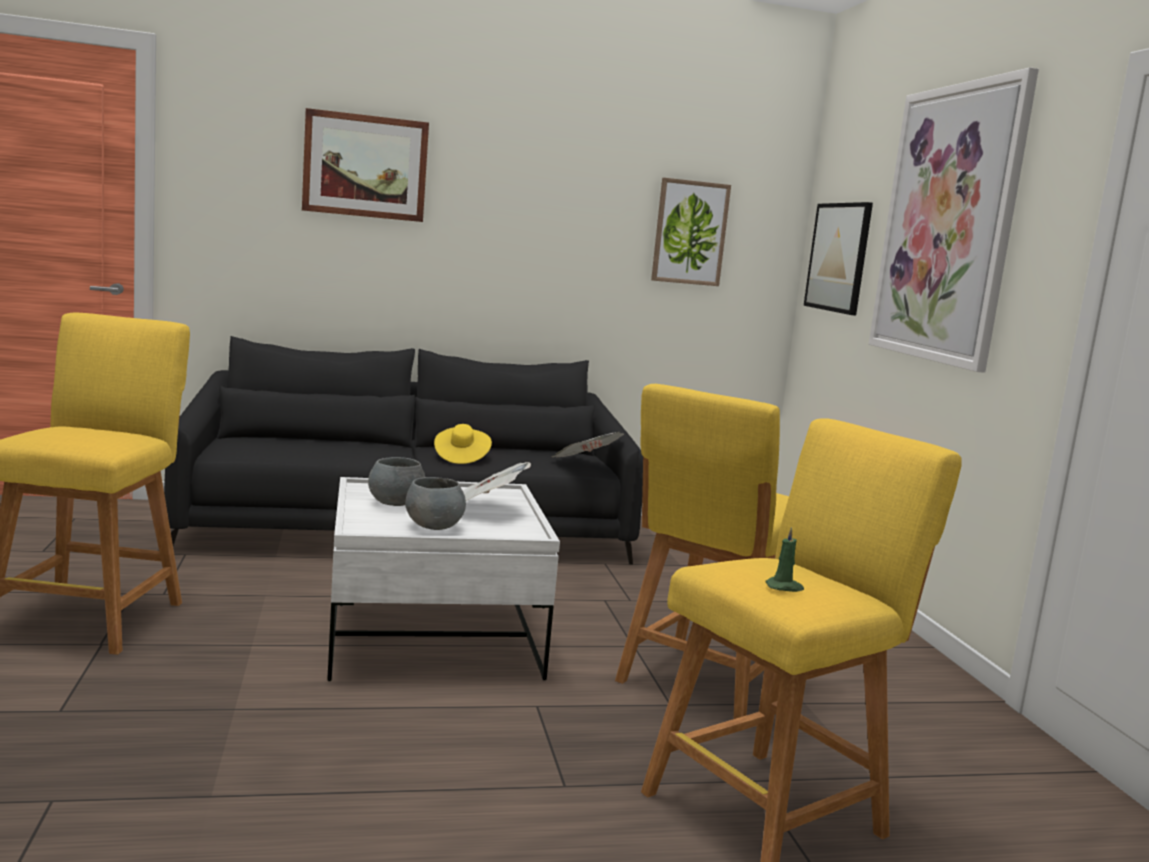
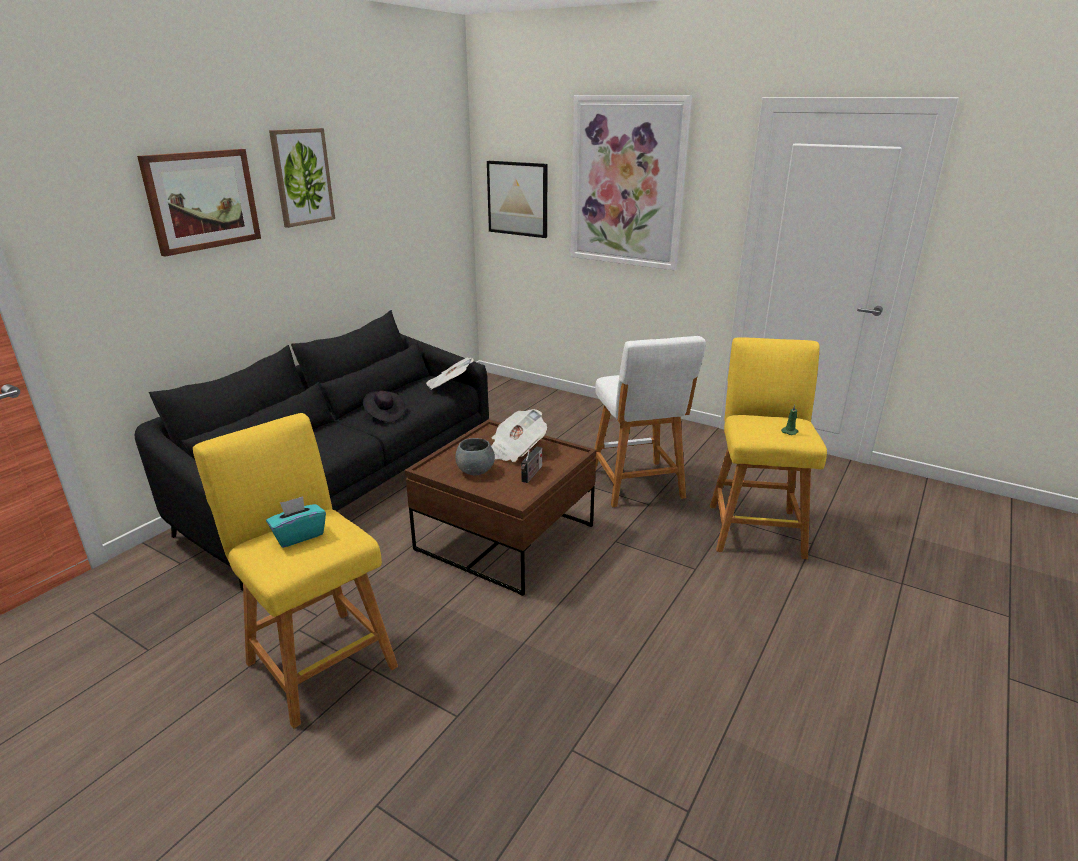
camera: 45 degrees left, 15 degrees up
(82, 431) = (299, 535): none -> turquoise tissue box
(432, 637) = (505, 537): white coffee table -> brown coffee table
(434, 526) = (531, 475): grey bowl -> radio
(461, 458) = (384, 415): yellow hat -> black hat
(690, 232) = (418, 196): picture -> picture (302, 177)
(702, 684) = (638, 486): yellow stool -> white stool

